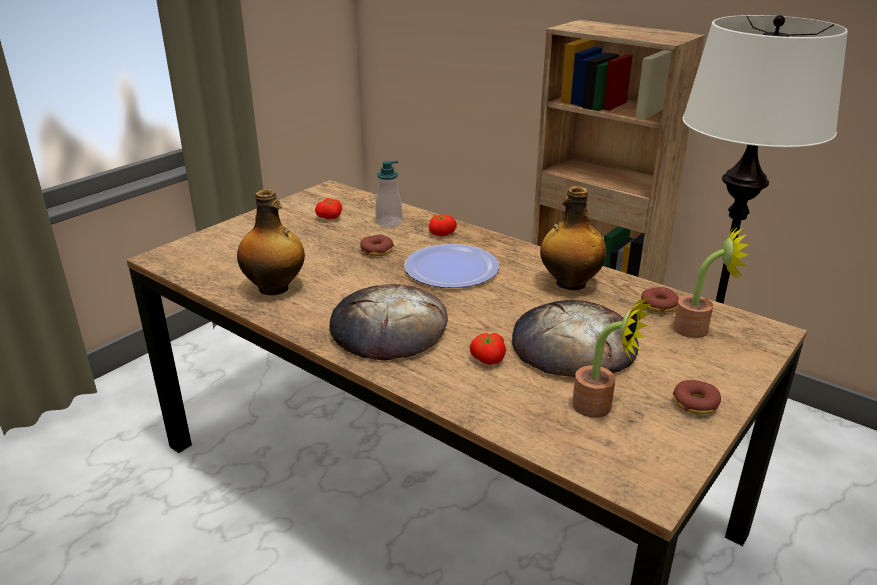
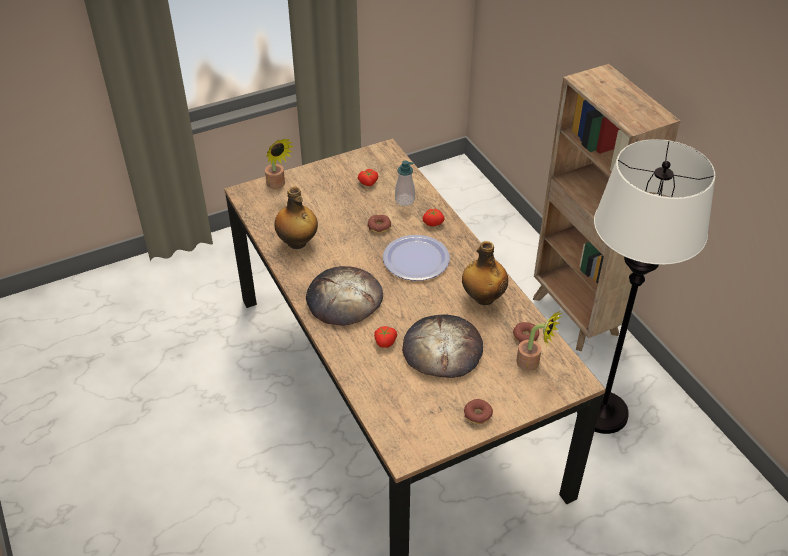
camera: 25 degrees right, 15 degrees up
(600, 408) = (421, 397): potted plant -> potted plant (277, 185)

